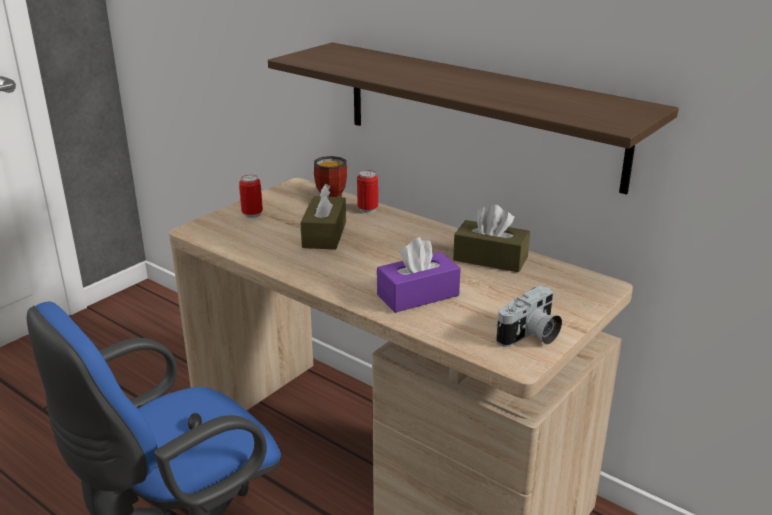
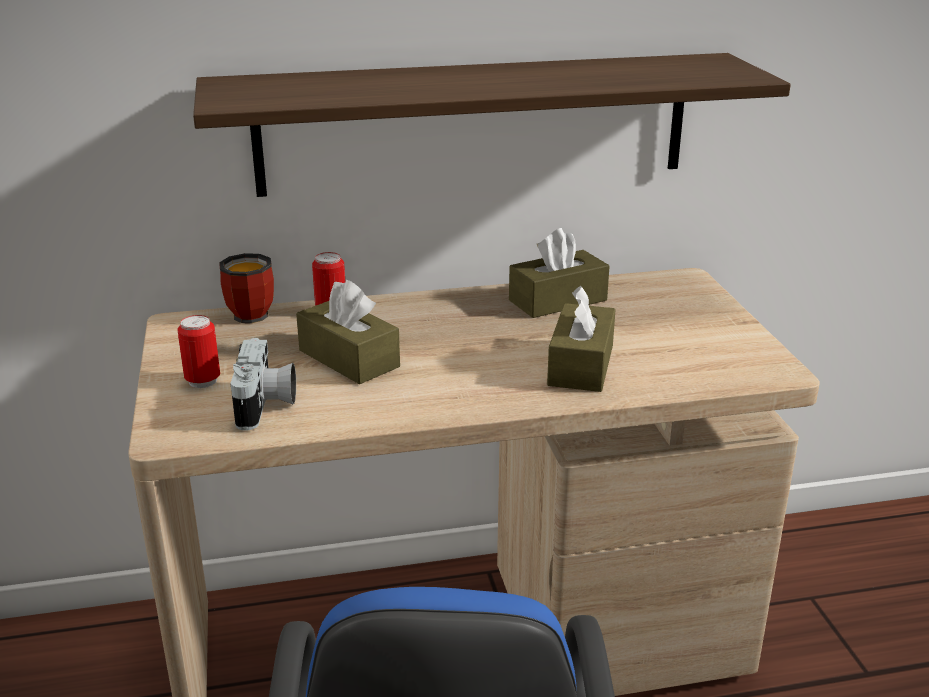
camera: 50 degrees left, 0 degrees up
(418, 295) = (581, 365): purple tissue box -> brown tissue box
(530, 336) = (737, 347): camera -> camera (266, 405)

